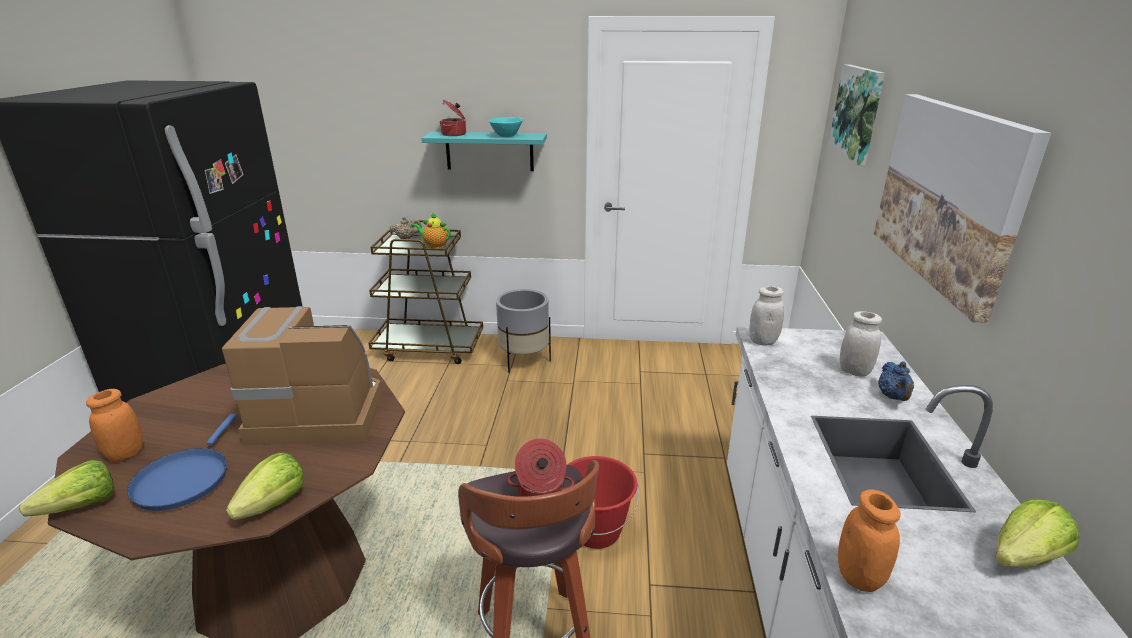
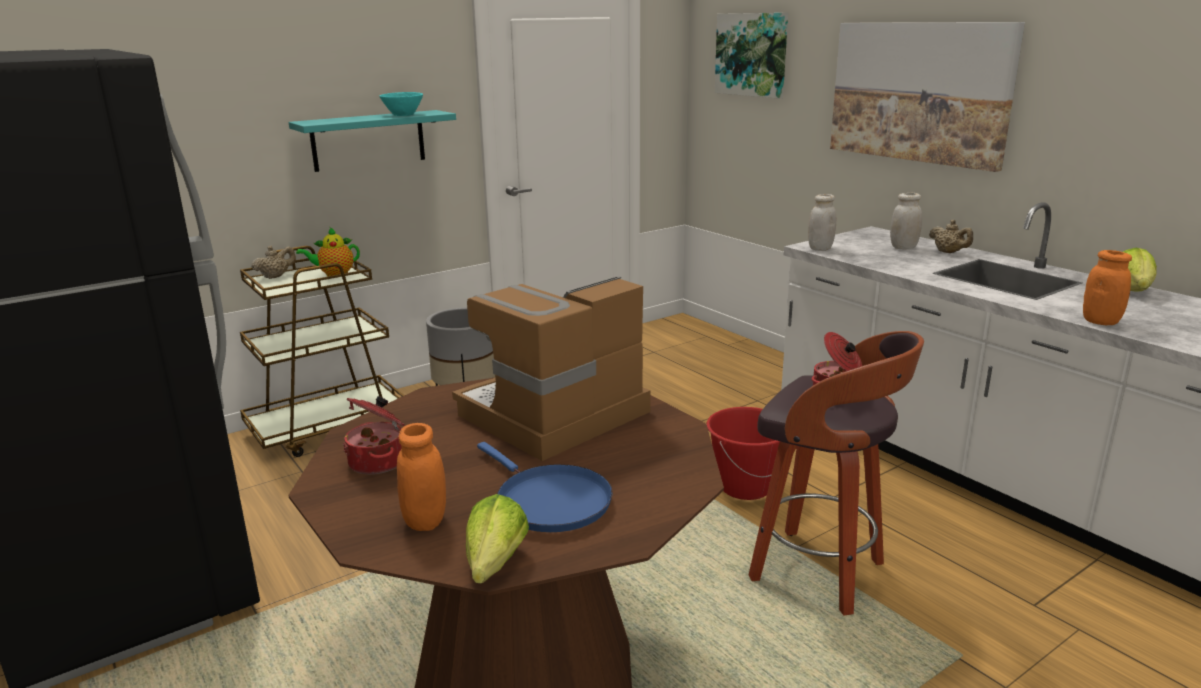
camera: 40 degrees left, 5 degrees down
(274, 504) = (679, 472): lettuce -> none
(454, 134) = (334, 120): cooking pot -> cooking pot (379, 462)
(893, 397) = (949, 252): blue teapot -> beige teapot

